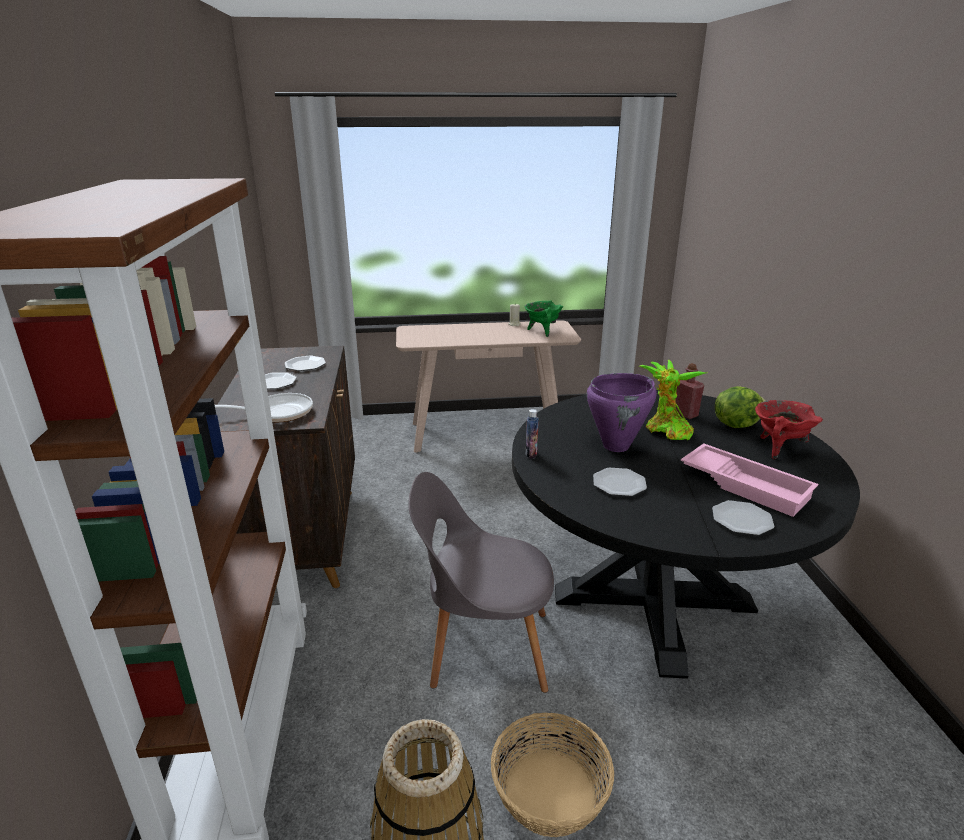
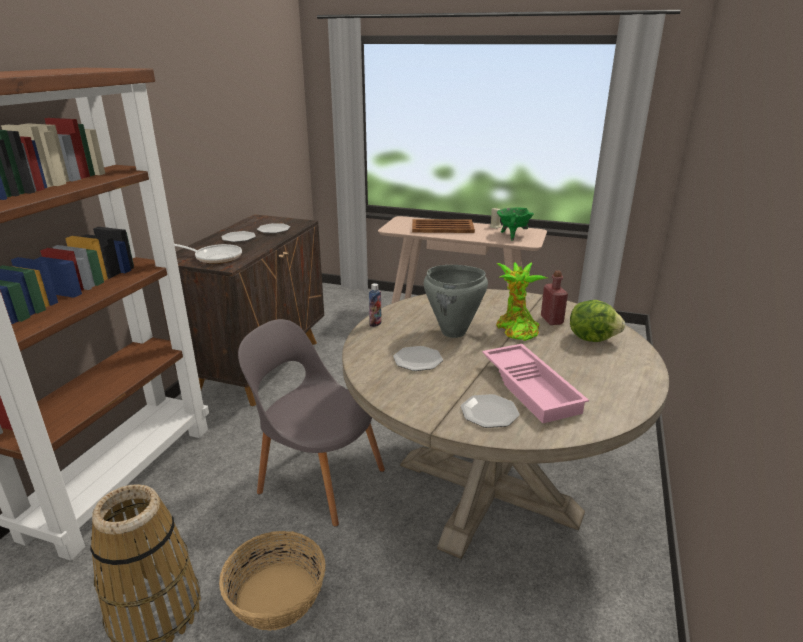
camera: 25 degrees right, 0 degrees up
(463, 332) = (443, 227): none -> brown tray
(616, 446) = (454, 332): purple cooking pot -> grey cooking pot
(653, 600) = (487, 488): black dining table -> beige dining table
(779, 448) = (608, 366): red cooking pot -> none

